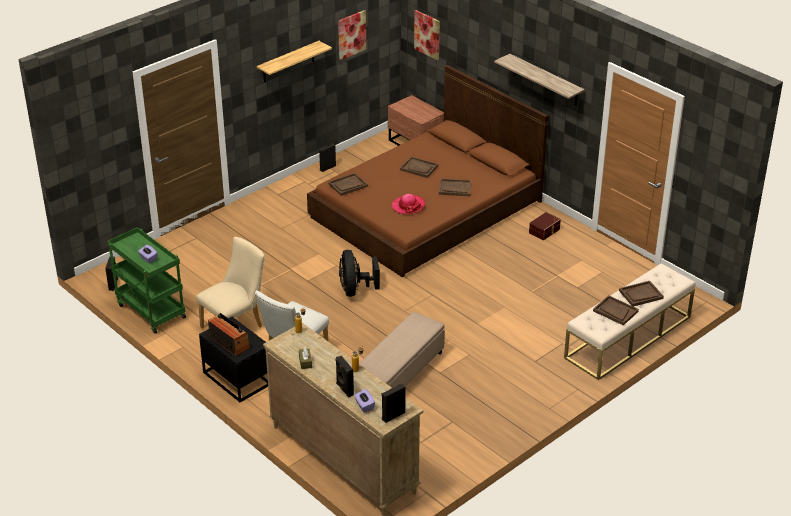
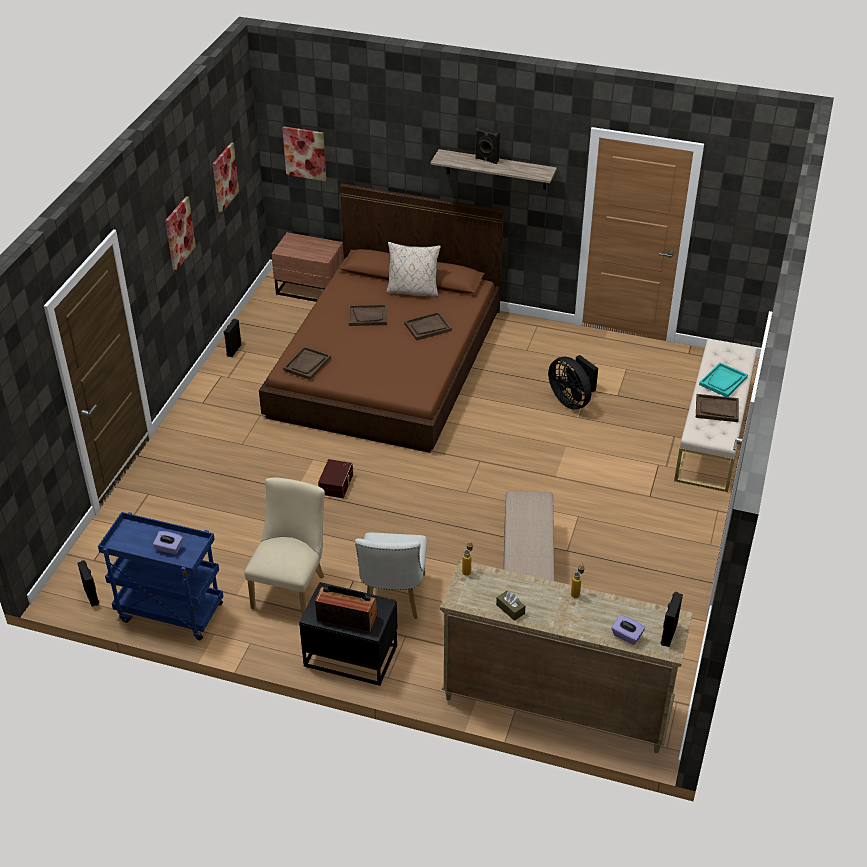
camera: 30 degrees left, 5 degrees up
(150, 311) = (169, 613): green cart -> blue cart
(288, 62) = (179, 233): shelf -> picture
(344, 389) = (586, 625): black speaker -> black speaker (486, 160)
(355, 290) = (392, 488): black fan -> black fan (571, 400)
(408, 206) = (395, 365): hat -> none
(468, 161) = (413, 291): none -> beige pillow
(545, 231) = (531, 343): brown storage box -> brown storage box (337, 484)
(641, 295) = (723, 381): brown tray -> turquoise tray

